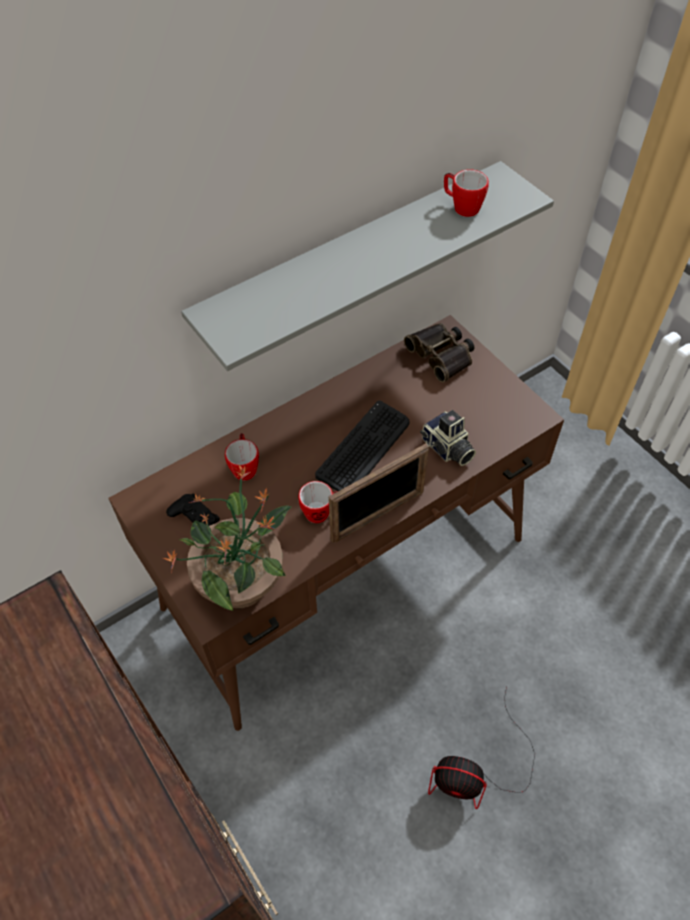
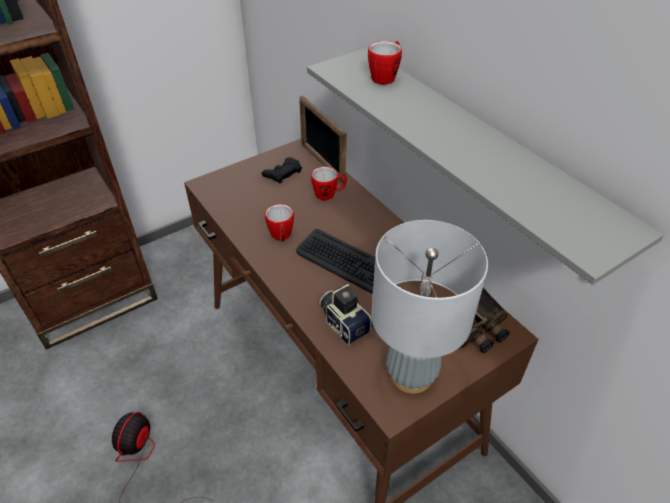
camera: 90 degrees right, 10 degrees down
(242, 582) = (226, 197): potted plant -> none
(378, 515) = (274, 270): picture frame -> picture frame (322, 163)
(447, 449) = (345, 323): camera -> camera turned 90 degrees clockwise
(461, 207) = (547, 193): mug -> mug (385, 77)
(500, 401) = (411, 375): none -> grey table lamp

